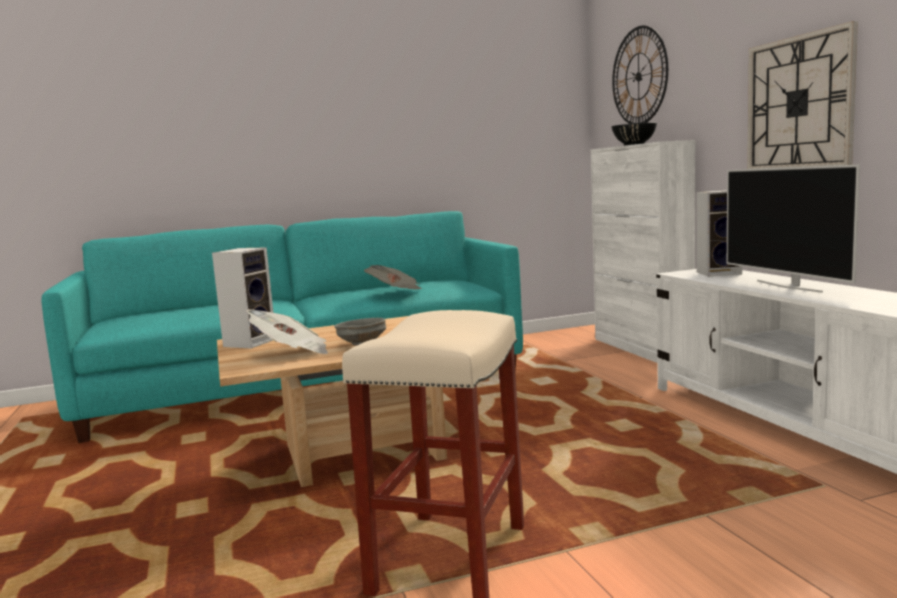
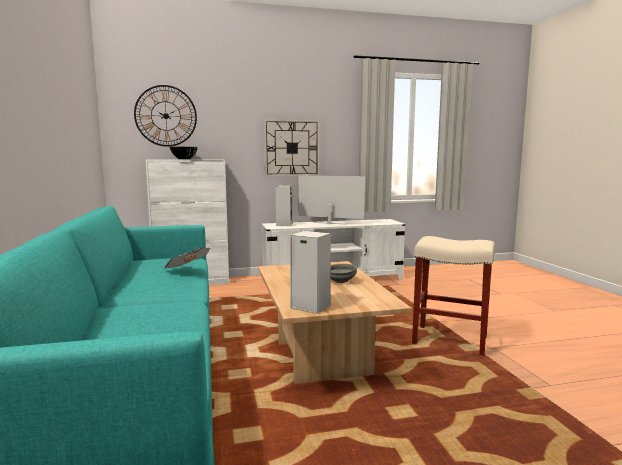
camera: 85 degrees left, 0 degrees up
(292, 352) = (352, 294): newspaper -> none
(789, 286) = (329, 223): television -> television turned 150 degrees counterclockwise

